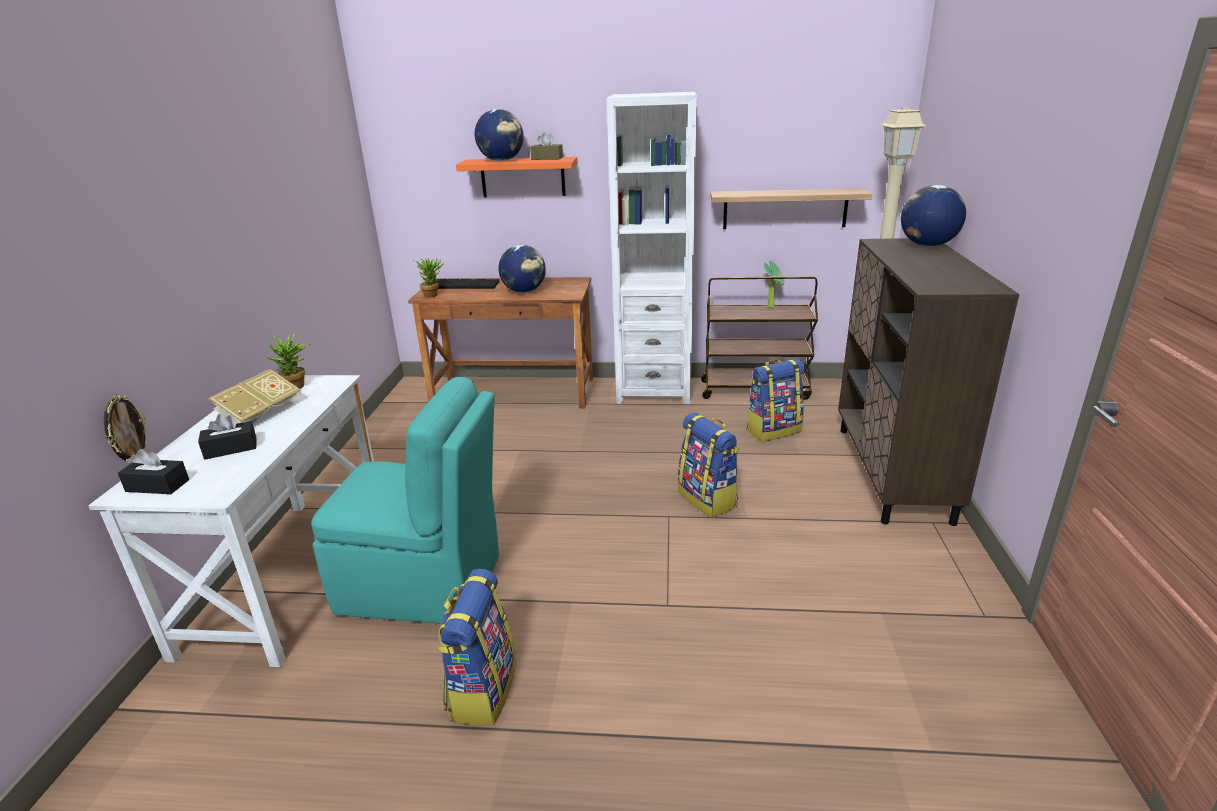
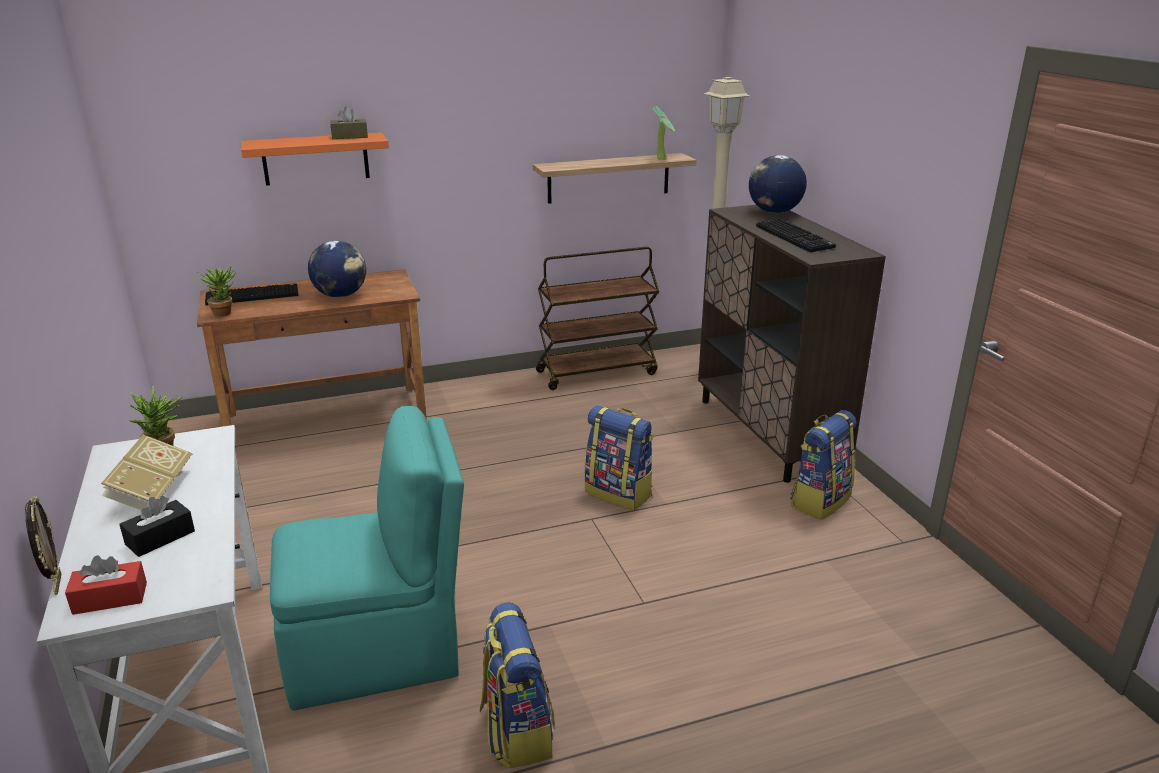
camera: 25 degrees left, 0 degrees up
(157, 485) = (110, 598): black tissue box -> red tissue box
(502, 161) = (296, 142): globe -> none
(654, 390) = (491, 389): white bookcase -> none
(772, 307) = (606, 282): potted plant -> potted plant (662, 158)
(773, 430) = (639, 412): backpack -> backpack (820, 500)
(928, 268) = (796, 237): none -> keyboard

